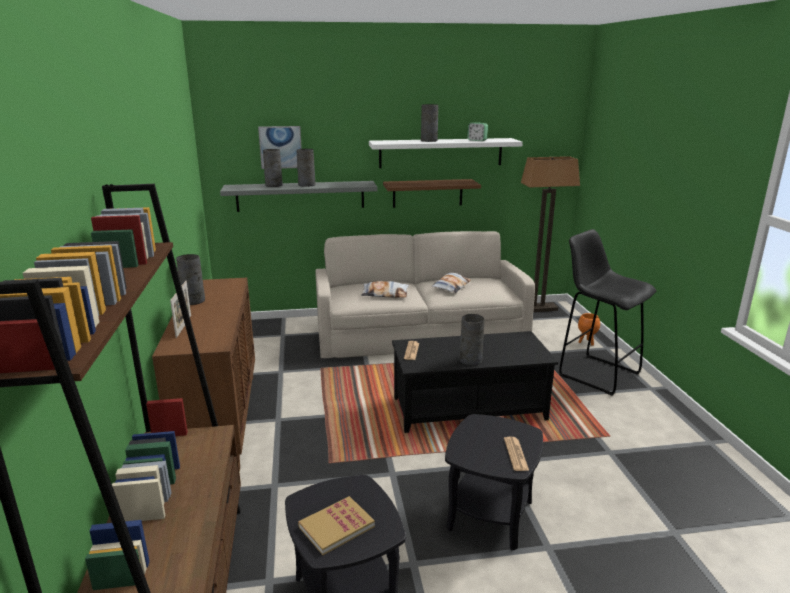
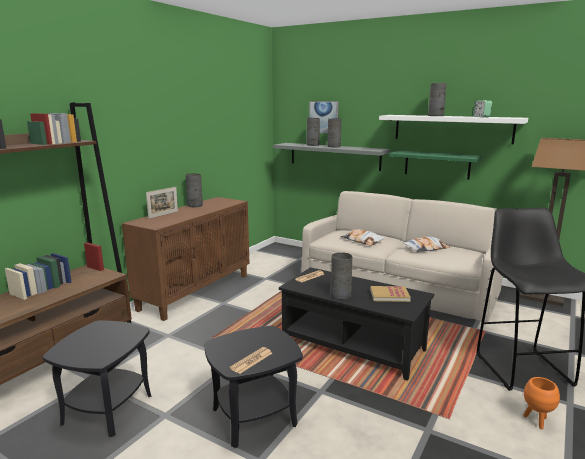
camera: 40 degrees right, 5 degrees down
(336, 527) = (86, 344): book -> book (389, 295)
(427, 193) = (437, 164): brown shelf -> green shelf
(586, 342) = (553, 340): orange planter -> orange planter (536, 420)

